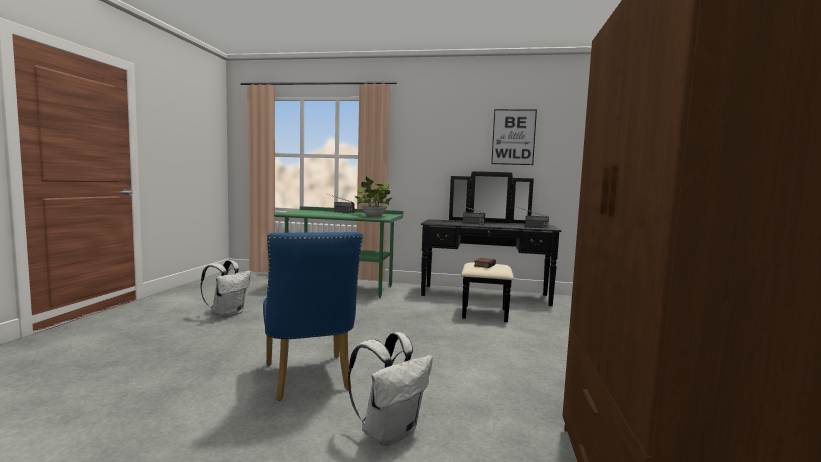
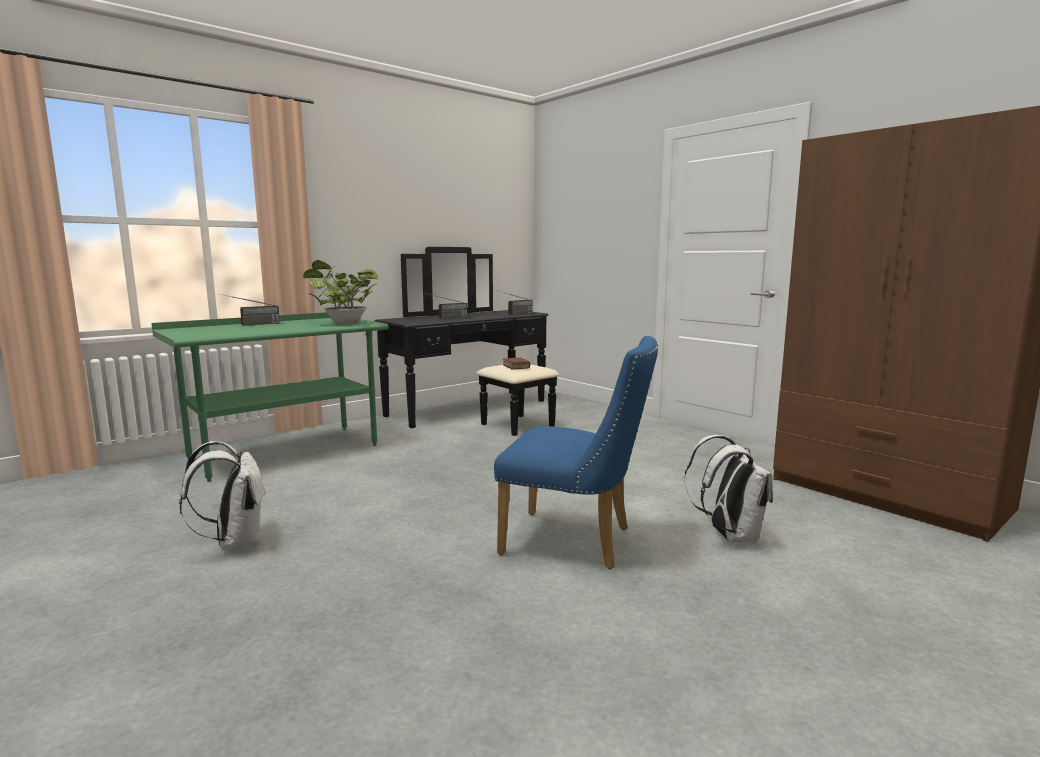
camera: 50 degrees left, 5 degrees up
(513, 137) = (464, 200): picture -> none

